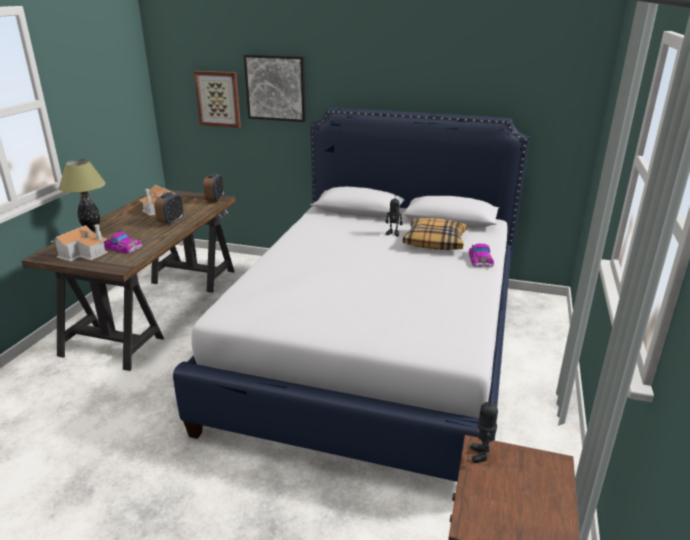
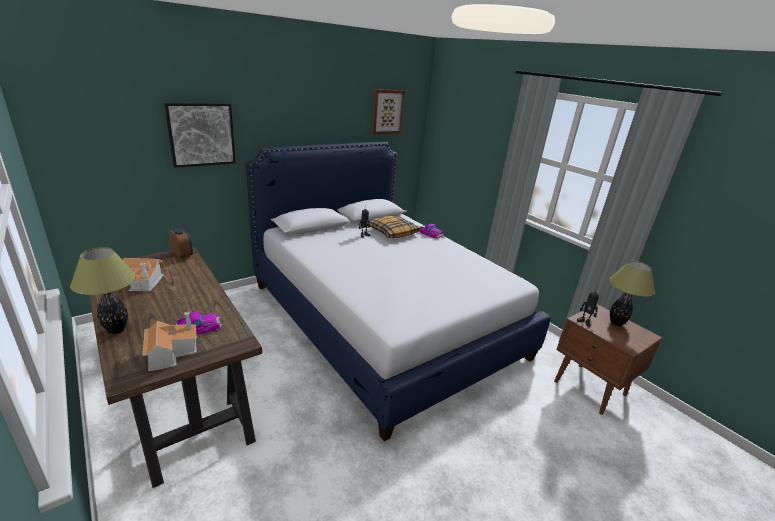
camera: 55 degrees left, 0 degrees up
(171, 221) = (188, 287): alarm clock -> none
(218, 99) = (131, 151): picture -> picture (387, 112)
(537, 493) = (616, 323): none -> table lamp

